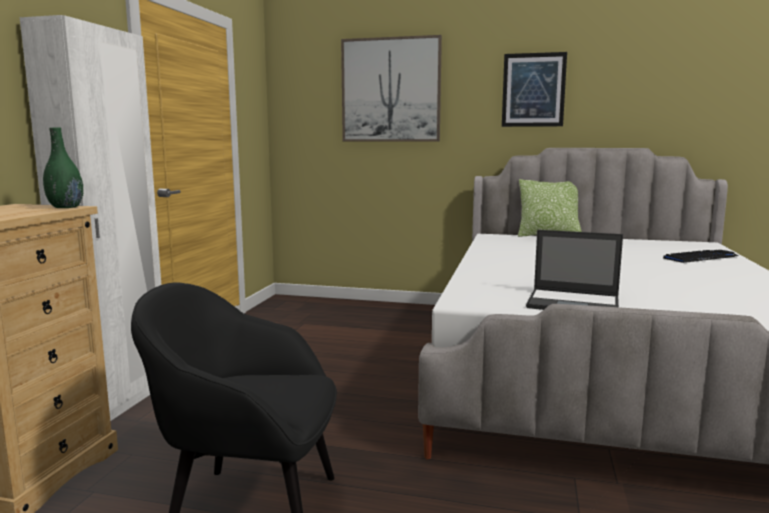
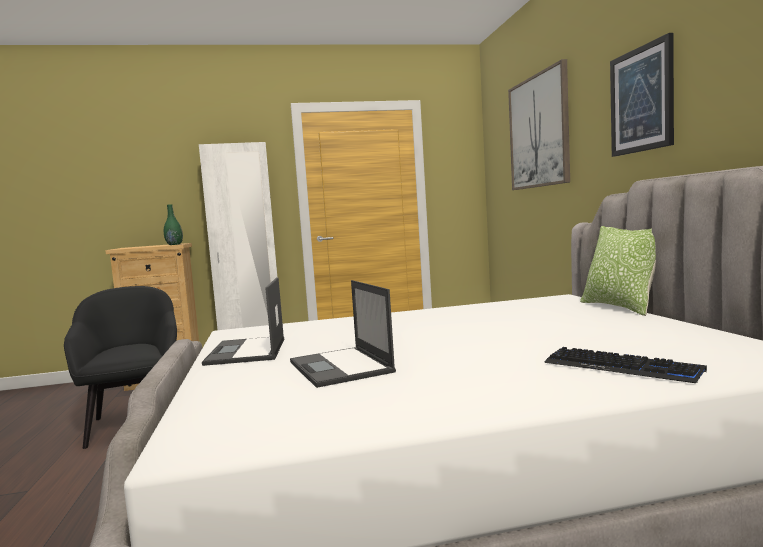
camera: 65 degrees right, 5 degrees down
(660, 289) = (341, 367): none -> laptop

